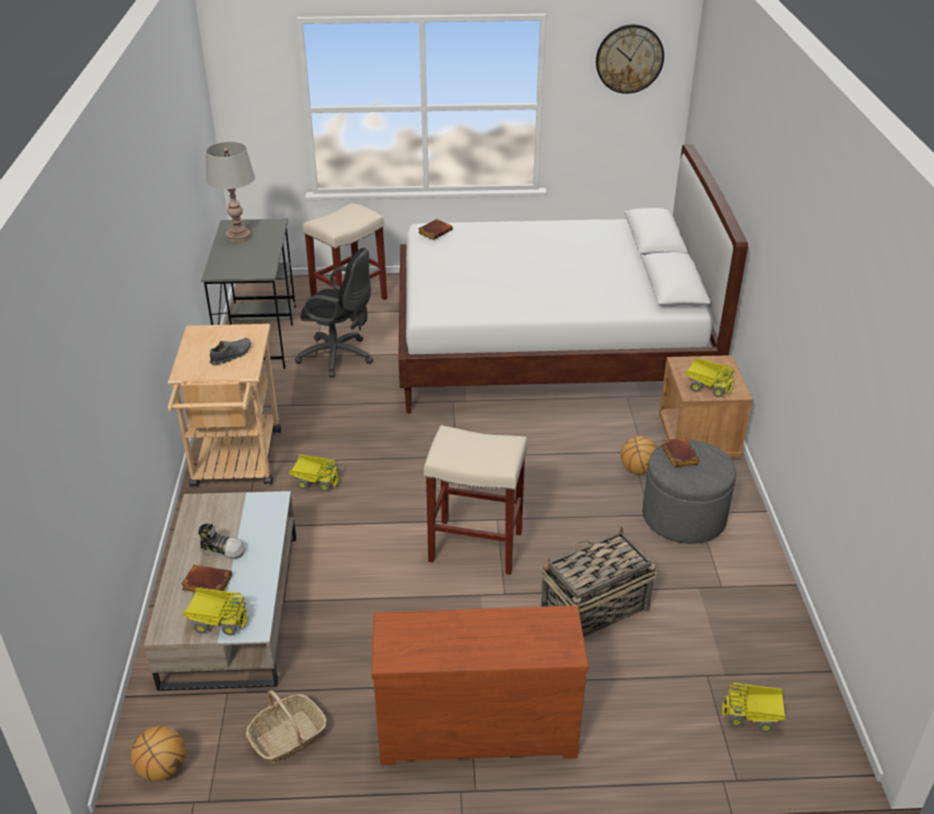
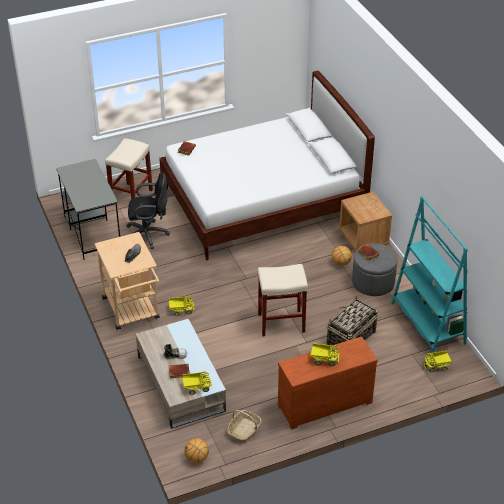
camera: 20 degrees left, 5 degrees up
(238, 237) = (76, 178): grey table lamp -> none
(629, 58) = (273, 27): wall clock -> none
(707, 387) = (368, 213): toy truck -> toy truck (324, 359)
(764, 621) = (428, 323): none -> turquoise bookcase

